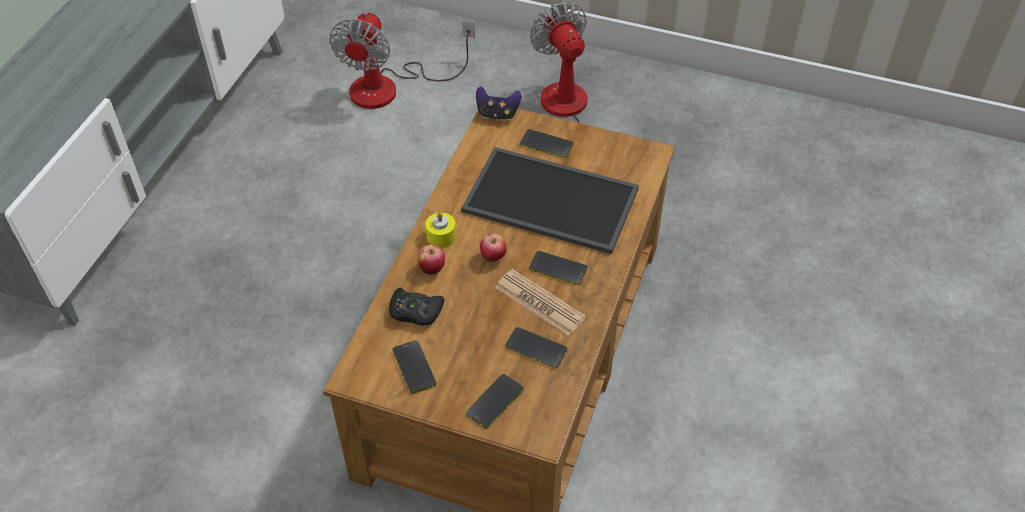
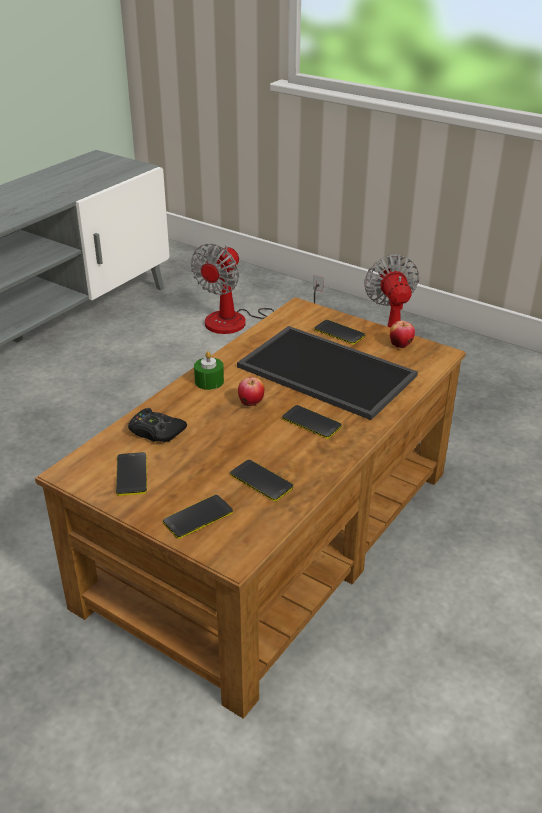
camera: 15 degrees right, 15 degrees down
(432, 269) = (188, 403): apple -> apple (400, 345)
(441, 236) = (209, 381): yellow candle -> green candle
(497, 114) = (302, 307): game controller -> none
(539, 303) = (281, 445): newspaper -> none

